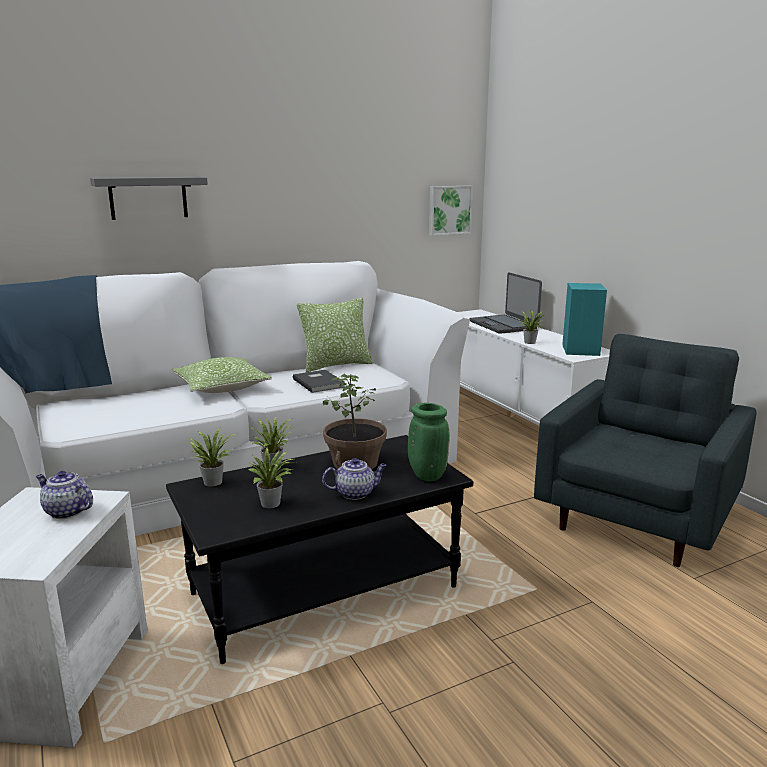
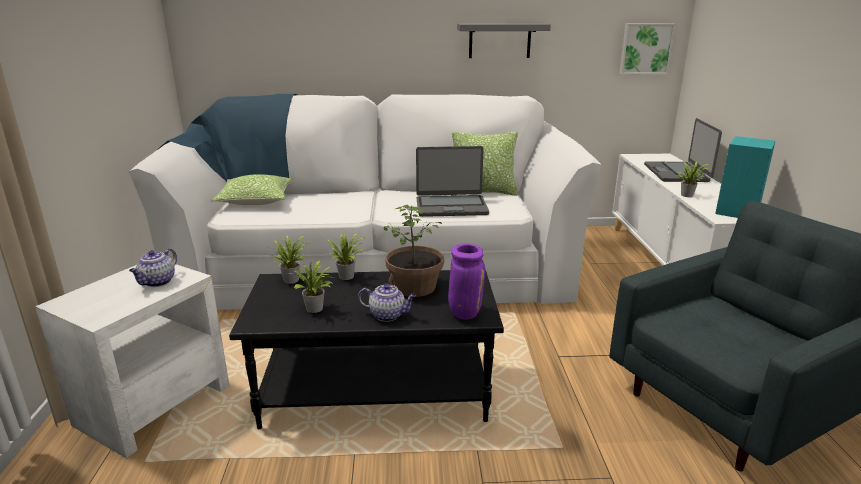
camera: 25 degrees right, 5 degrees up
(66, 511) = (157, 282): teapot -> teapot turned 120 degrees counterclockwise
(148, 198) = (349, 29): grey shelf -> grey shelf (499, 40)
(221, 387) = (370, 199): pillow -> pillow (256, 200)
(319, 382) = (451, 206): grey book -> laptop
(426, 475) = (464, 312): green vase -> purple vase

